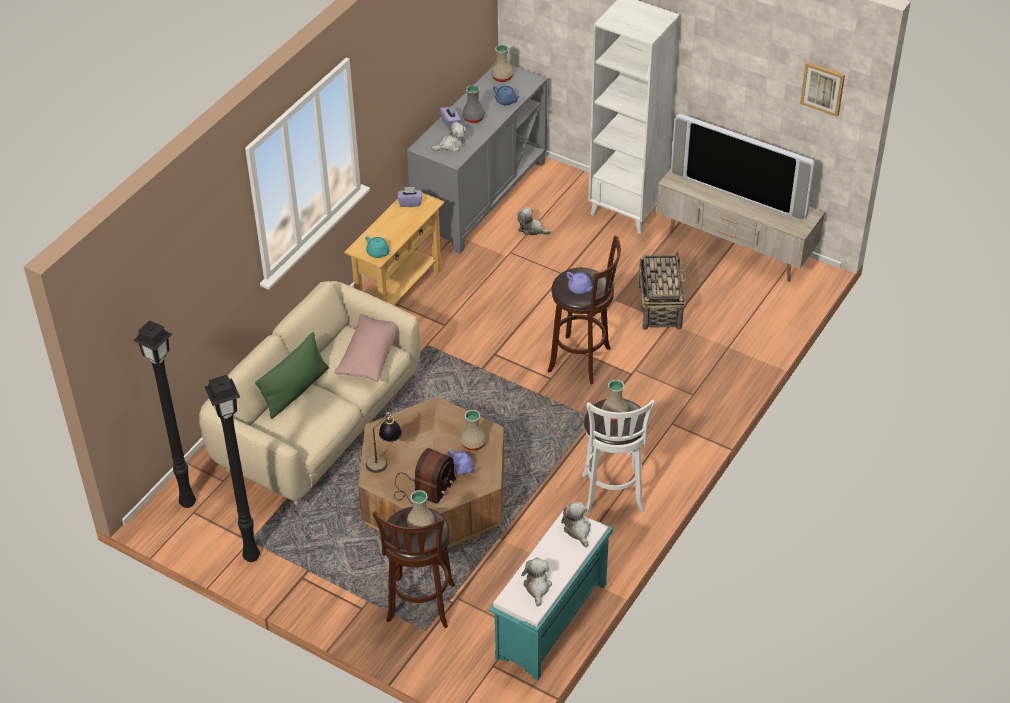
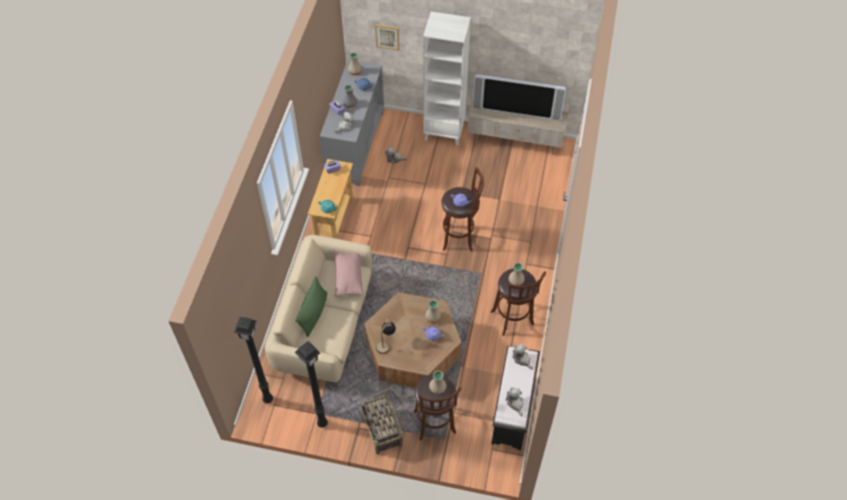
camera: 20 degrees left, 10 degrees up
(423, 488) = (417, 355): radio -> none
(551, 622) = (512, 411): turquoise bench -> black bench
(613, 496) = (513, 320): white stool -> brown stool
(660, 306) = (488, 190): basket -> basket (382, 429)
(823, 88) = (566, 45): picture -> picture (387, 36)

